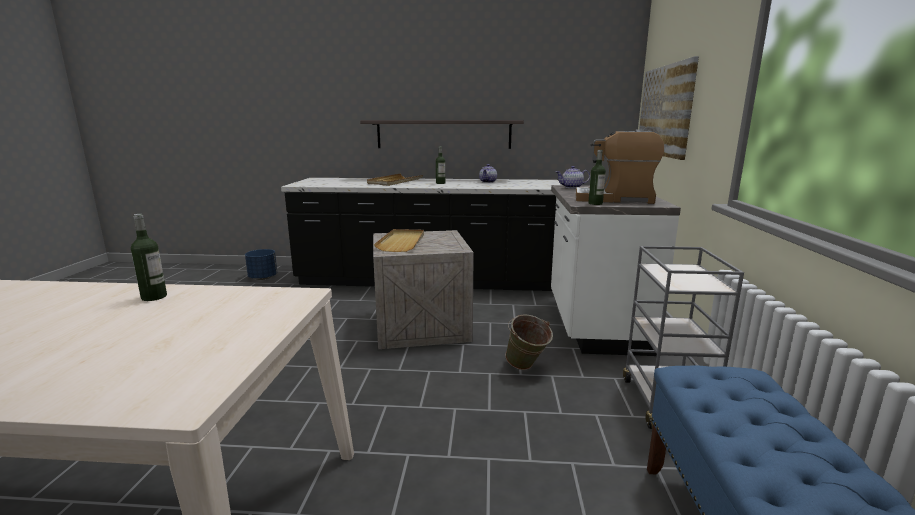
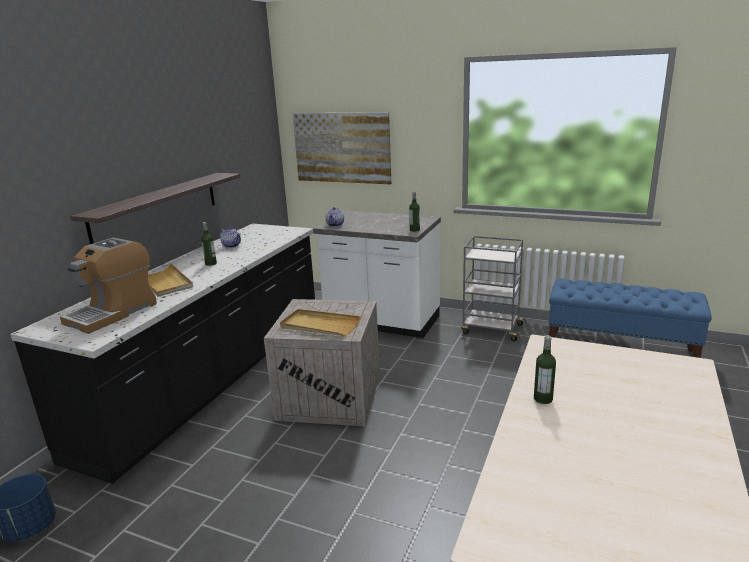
camera: 70 degrees left, 5 degrees up
(526, 368) = (434, 362): green bucket -> none
(615, 199) = (401, 223): coffee machine -> coffee machine (113, 313)

